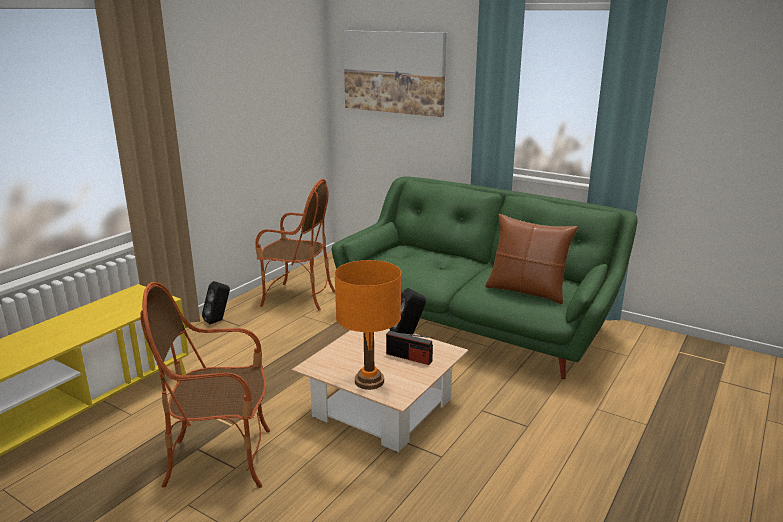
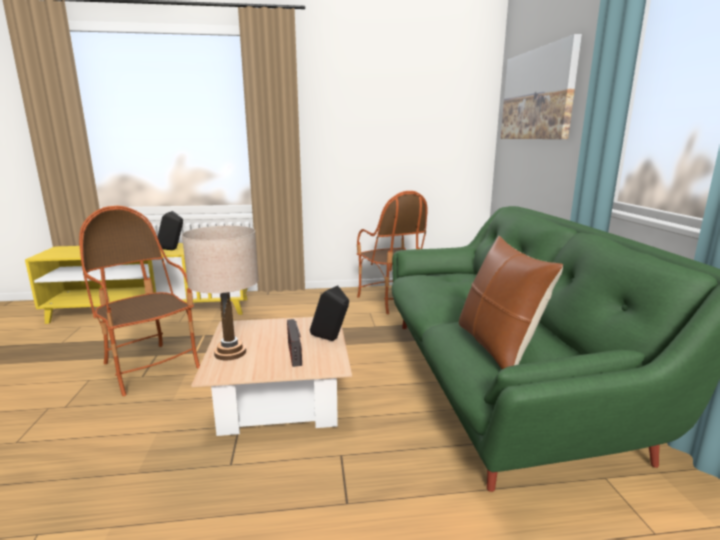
camera: 50 degrees right, 5 degrees down
(218, 320) = (318, 295): black speaker -> black speaker (173, 250)
(369, 381) = (230, 353): orange table lamp -> beige table lamp

